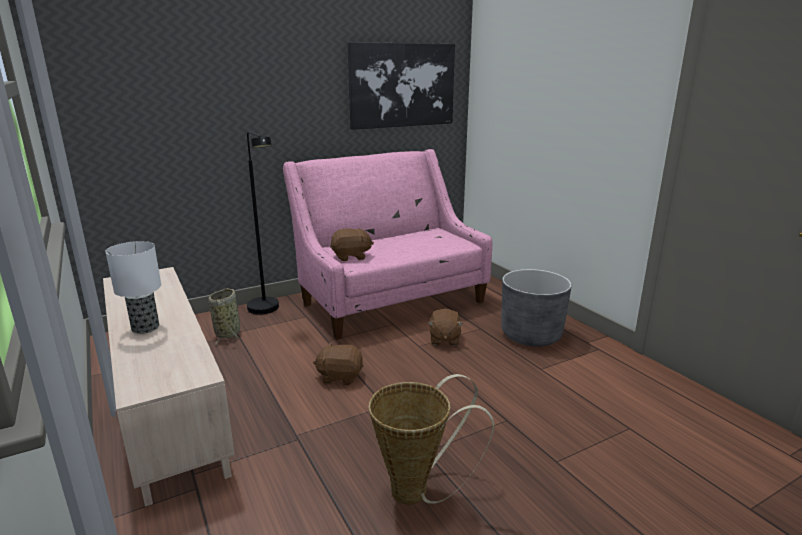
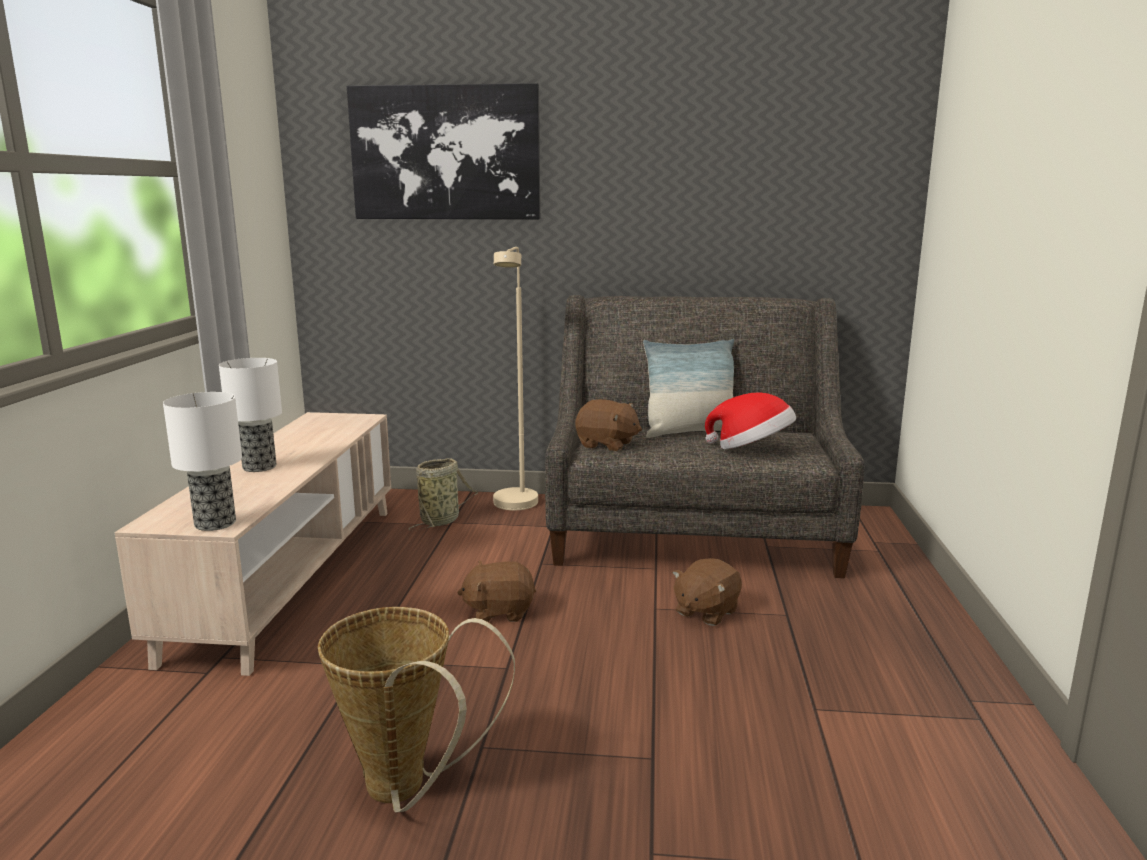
camera: 35 degrees right, 5 degrees down
(191, 376) = (216, 523): none -> table lamp
(267, 311) = (515, 507): black floor lamp -> beige floor lamp
(340, 376) = (499, 611): brown plush toy -> brown plush toy turned 45 degrees counterclockwise
(383, 239) = (690, 432): none -> pillow
(389, 299) = (693, 534): pink sofa -> grey sofa
(402, 85) = (784, 189): picture -> picture (445, 153)
(428, 243) = (751, 449): none -> hat
(531, 335) = (867, 652): grey planter -> none

